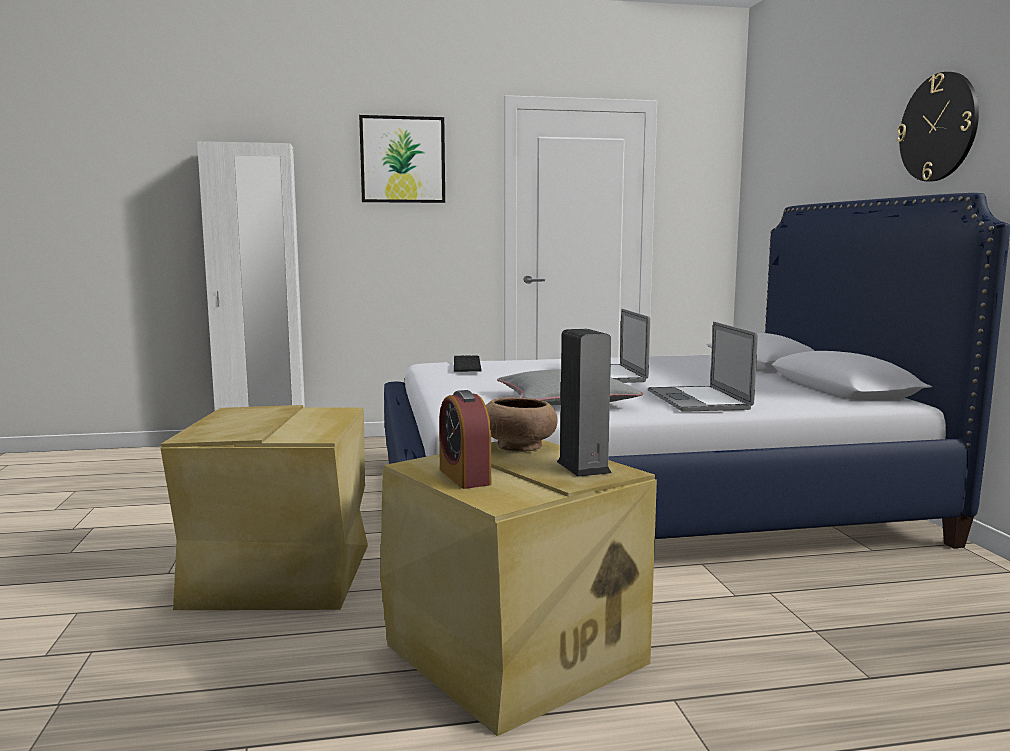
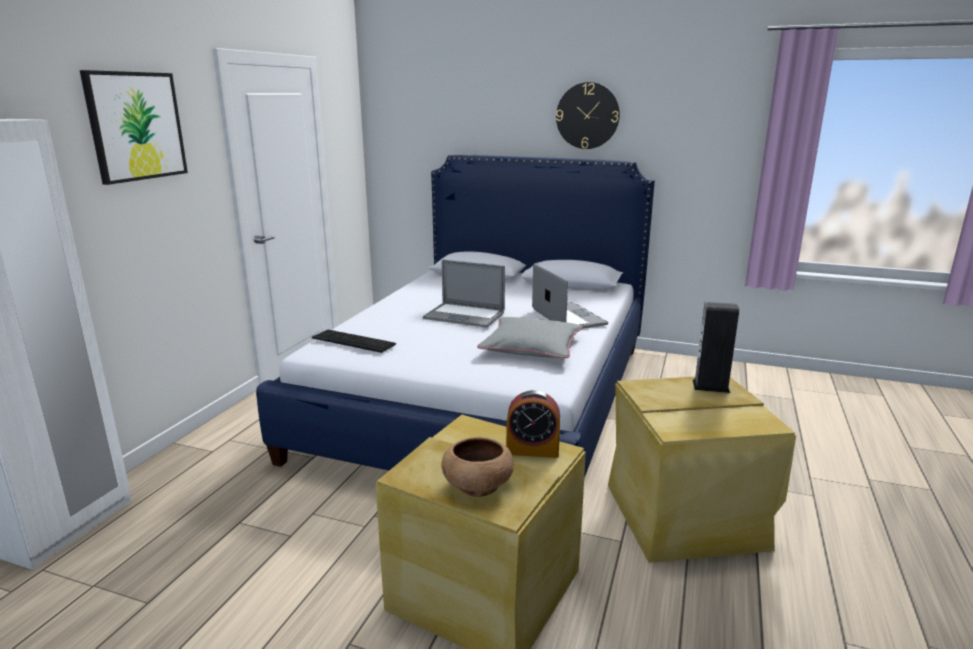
camera: 60 degrees left, 10 degrees up
(464, 477) = (710, 422): alarm clock -> alarm clock (532, 450)
(519, 446) = (649, 390): brown bowl -> brown bowl (477, 485)
(698, 399) = (568, 317): laptop -> laptop turned 135 degrees counterclockwise

